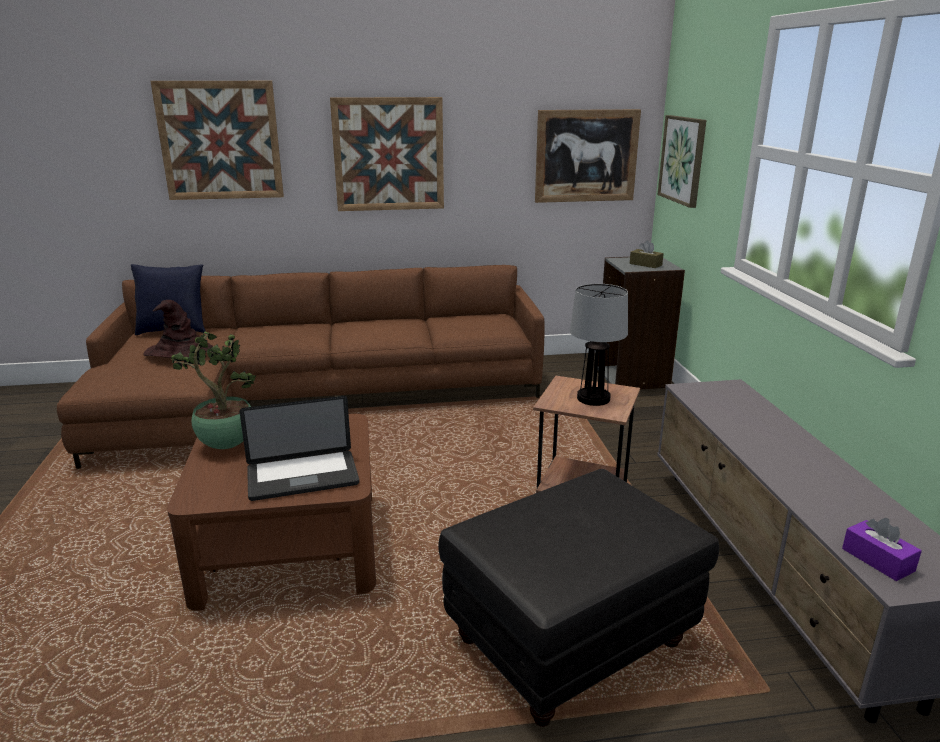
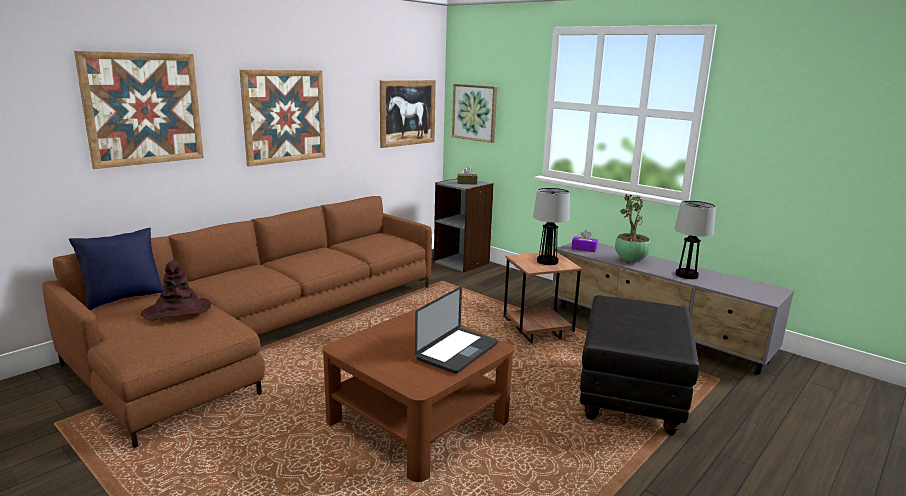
camera: 40 degrees left, 5 degrees down
(225, 445) = (367, 353): potted plant -> potted plant (630, 261)
(811, 487) = (687, 275): none -> table lamp
(877, 560) = (749, 293): purple tissue box -> purple tissue box (584, 249)

